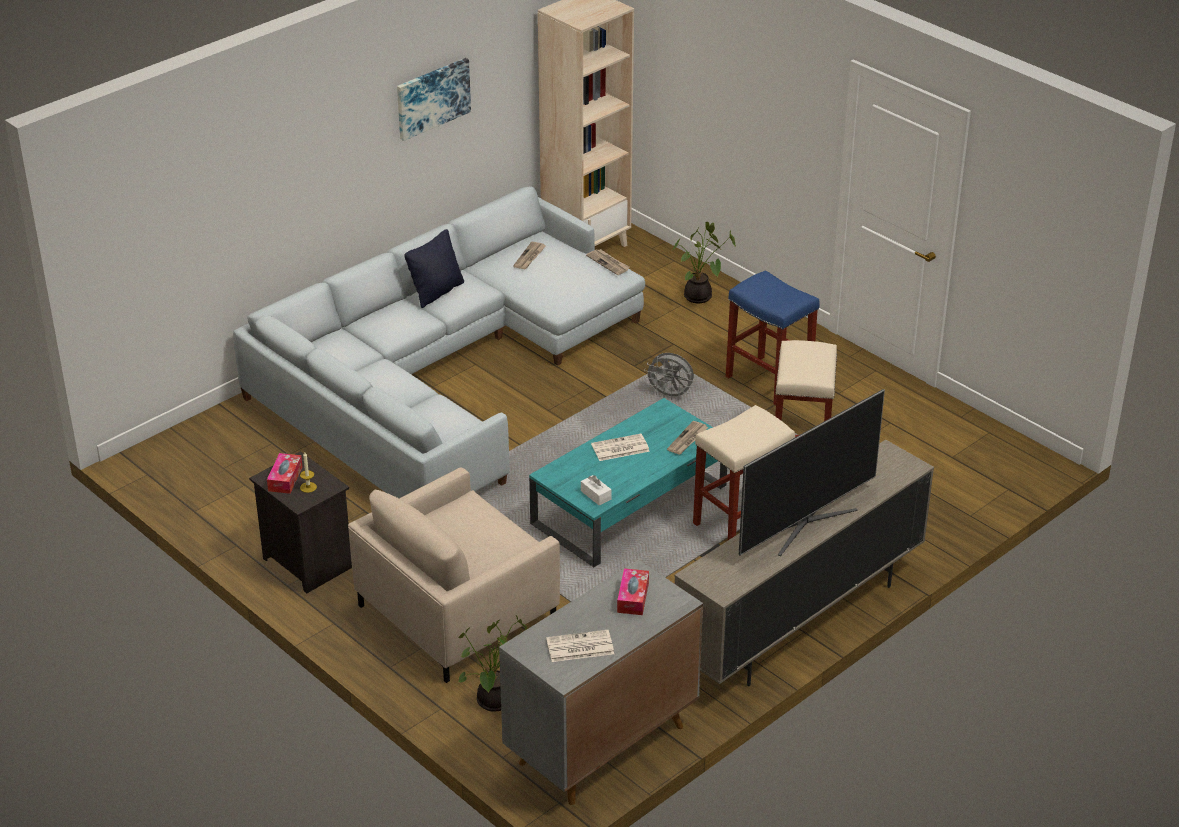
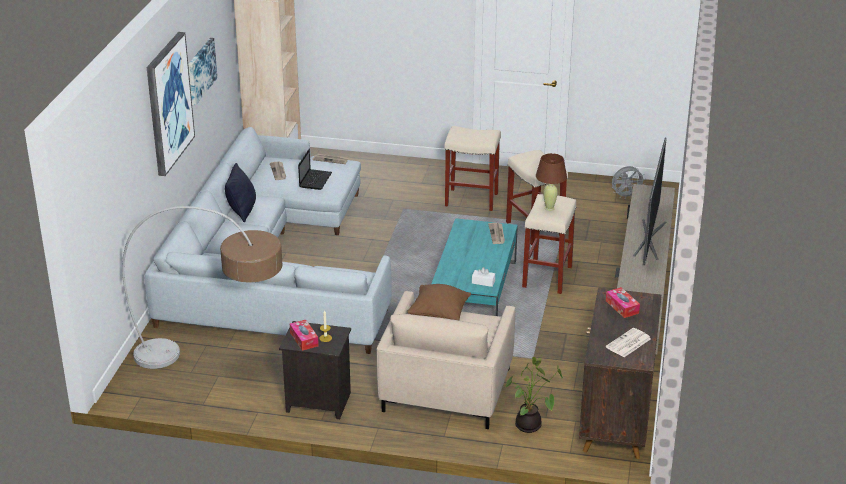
camera: 35 degrees left, 5 degrees down
(259, 468) = (217, 362): none -> floor lamp
(336, 129) = (168, 103): none -> picture
(475, 514) = (439, 315): none -> brown pillow
(559, 283) = (315, 180): none -> laptop
(600, 745) = (615, 421): grey cabinet -> brown cabinet
(619, 448) = (465, 253): newspaper -> none
(670, 395) = (425, 227): grey fan -> grey fan (626, 196)
(699, 298) = (378, 170): potted plant -> none
(743, 430) = (549, 208): none -> brown table lamp
(770, 381) = (472, 199): blue stool -> beige stool

